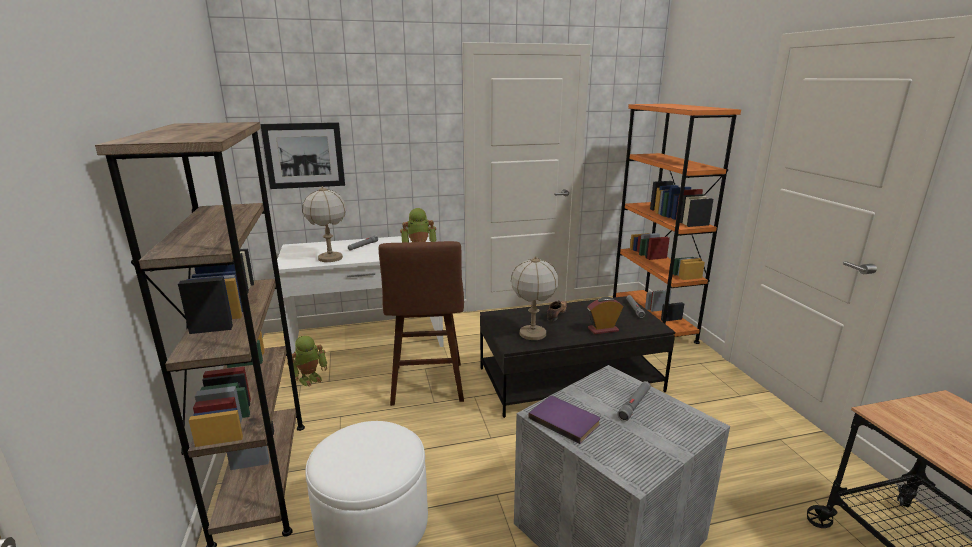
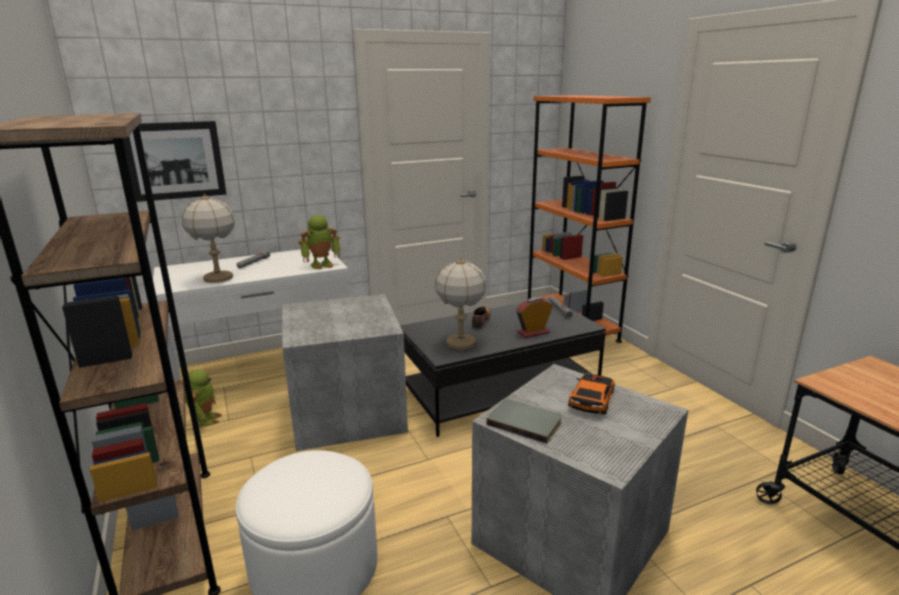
camera: 10 degrees left, 0 degrees up
(310, 378) = (205, 419): toy robot -> toy robot turned 45 degrees counterclockwise
(427, 386) = (345, 413): brown stool -> grey storage box
(565, 420) = (525, 422): purple book -> grey book
(635, 404) = (591, 399): grey flashlight -> toy car

